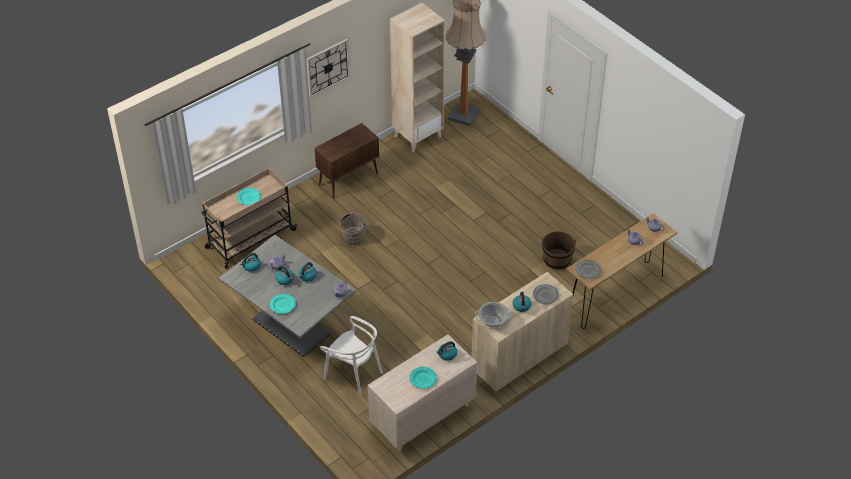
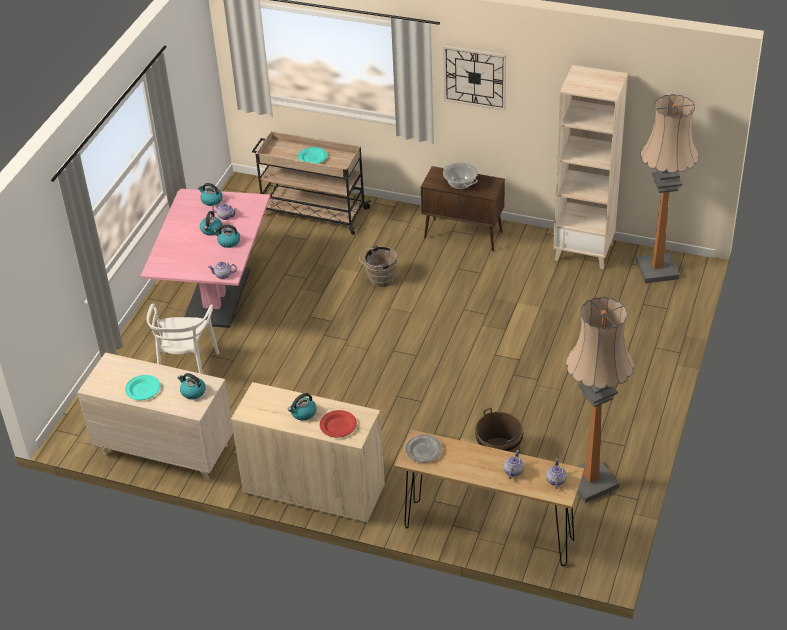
camera: 60 degrees right, 5 degrees down
(283, 305) = (174, 245): turquoise plate -> none
(291, 327) = (217, 296): grey dining table -> pink dining table
(493, 321) = (260, 400): cooking pot -> cooking pot (460, 184)
(545, 295) = (338, 426): grey plate -> red plate
(610, 233) = (590, 482): none -> floor lamp

